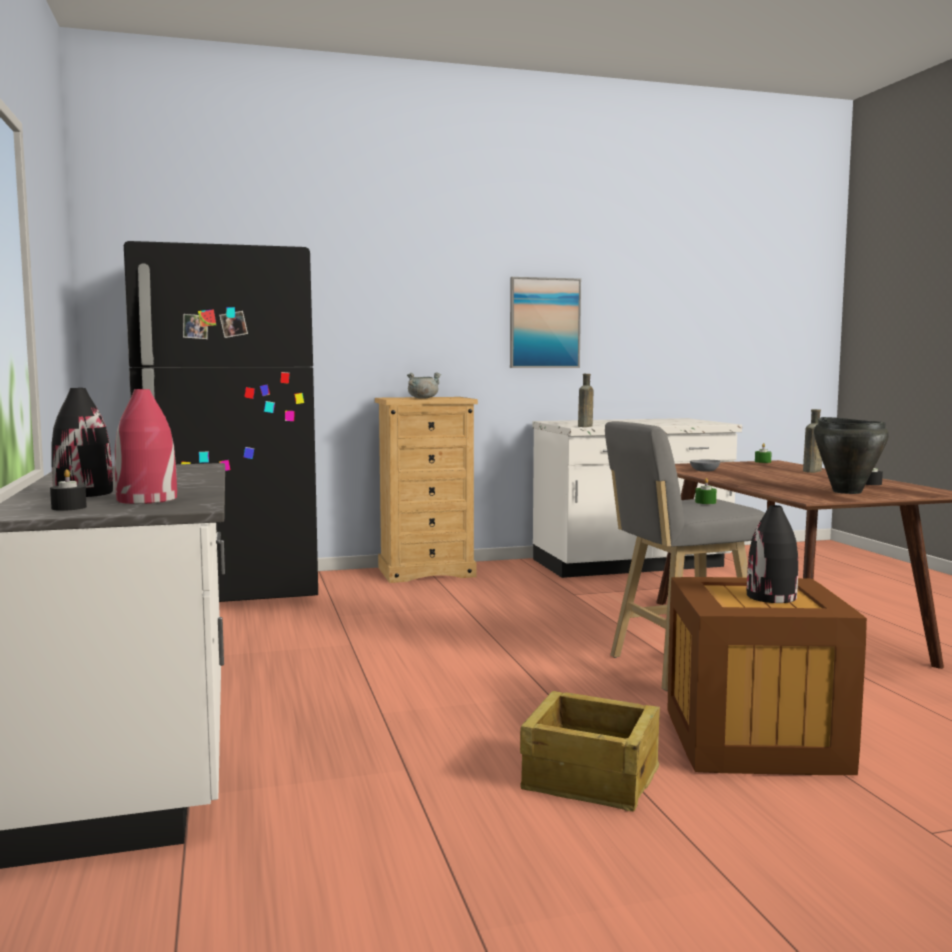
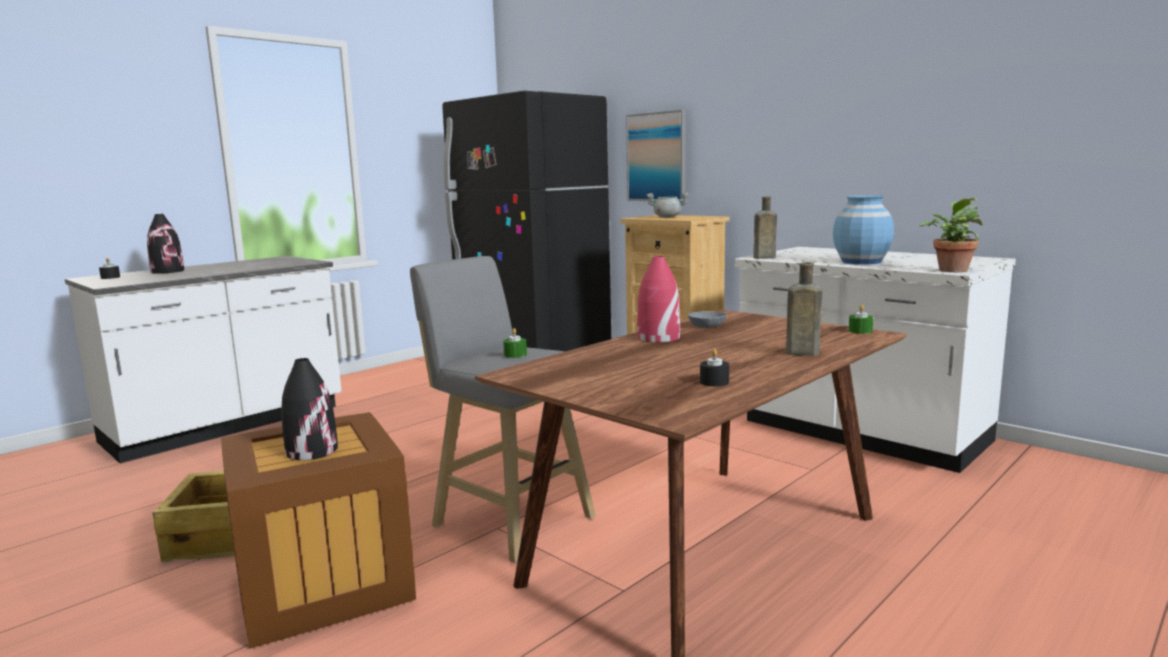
camera: 60 degrees right, 5 degrees up
(146, 499) = (142, 278): red vase -> red vase (658, 337)
(544, 323) = (819, 133): picture -> picture (657, 157)
(650, 424) = (861, 262): none -> blue vase
(718, 423) = (951, 270): none -> potted plant
(847, 492) = (605, 379): black cooking pot -> none

